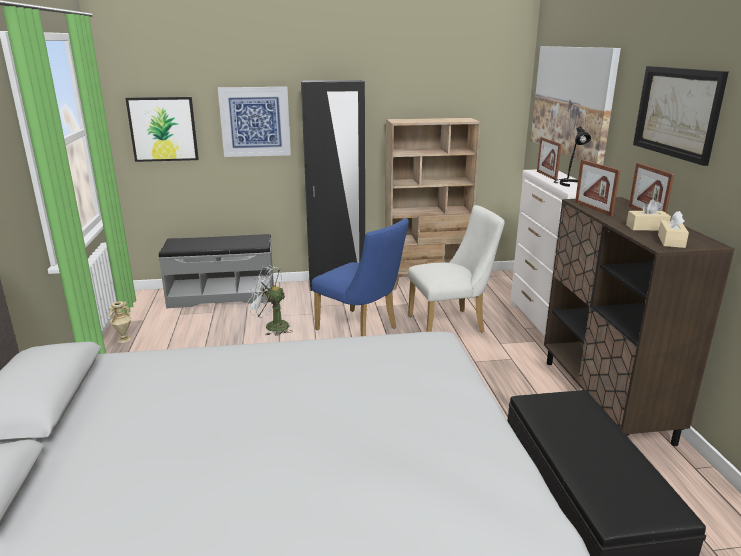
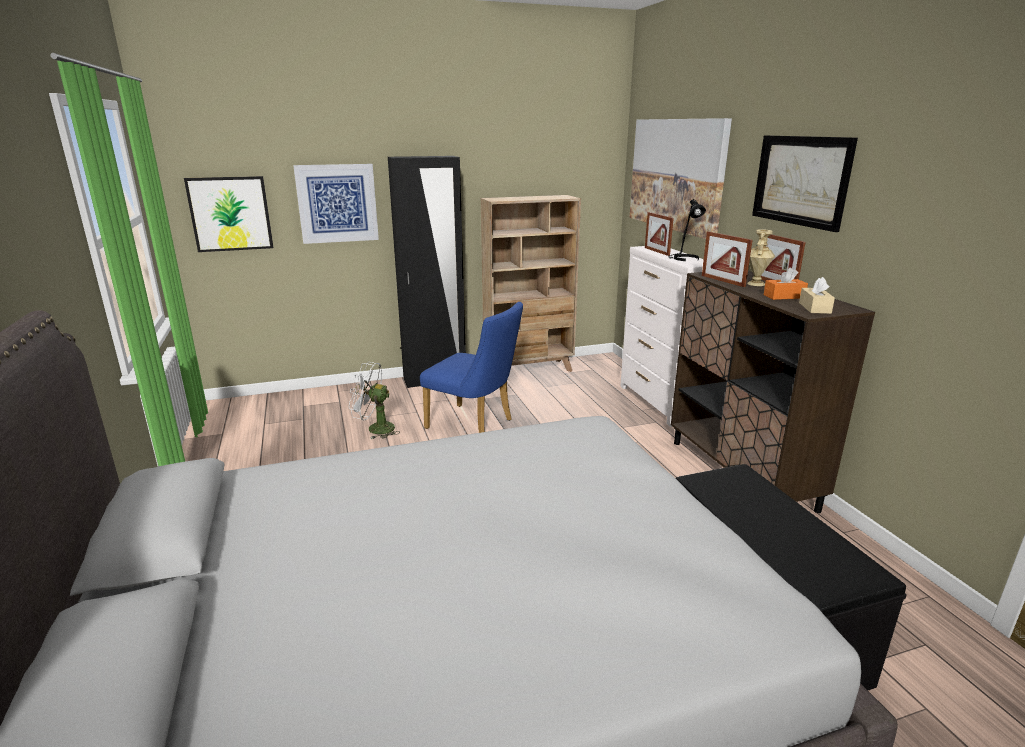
camera: 10 degrees left, 0 degrees up
(124, 340) = (204, 457): beige vase -> beige vase (756, 284)
(222, 295) = (308, 399): grey bench -> none
(451, 324) = (567, 411): white chair -> none
(646, 227) = (784, 296): beige tissue box -> orange tissue box

